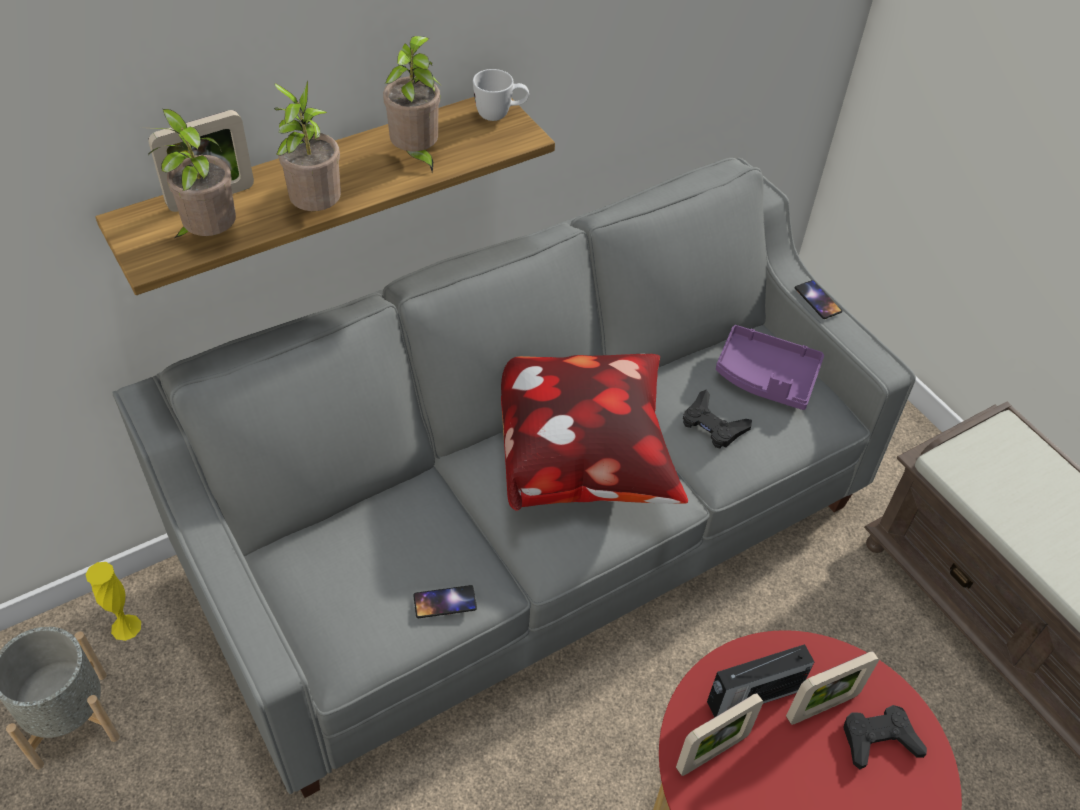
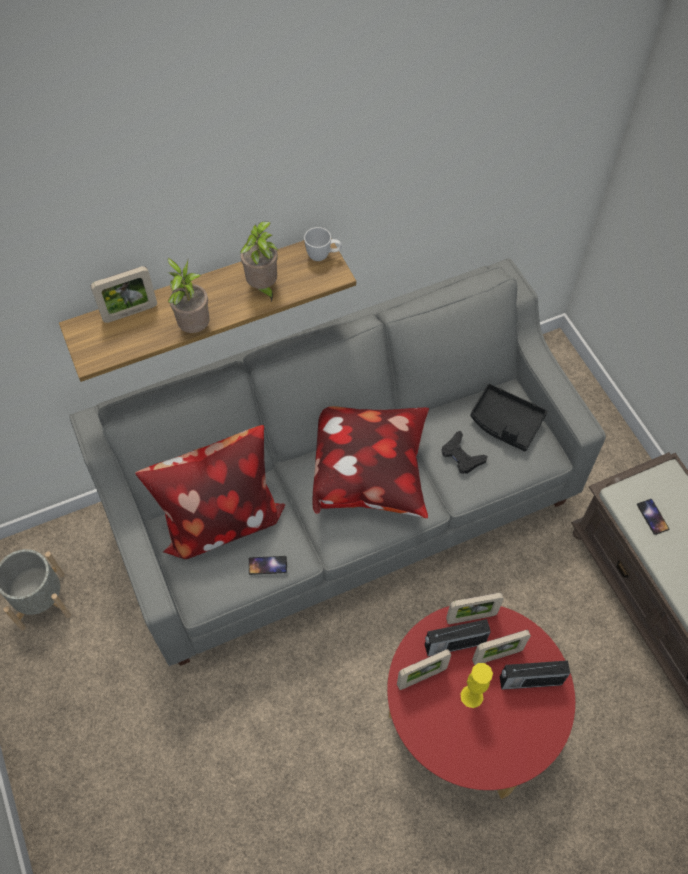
camera: 10 degrees right, 10 degrees up
(126, 627) = (78, 544): yellow vase -> yellow vase (471, 696)
(209, 236) = (126, 343): potted plant -> none
(360, 541) = (220, 519): none -> pillow
(766, 377) = (505, 423): purple tray -> black tray
(770, 653) = (471, 617): none -> picture frame
(818, 300) = (549, 371): phone -> phone (652, 517)
(879, 740) = (529, 680): black game controller -> radio

